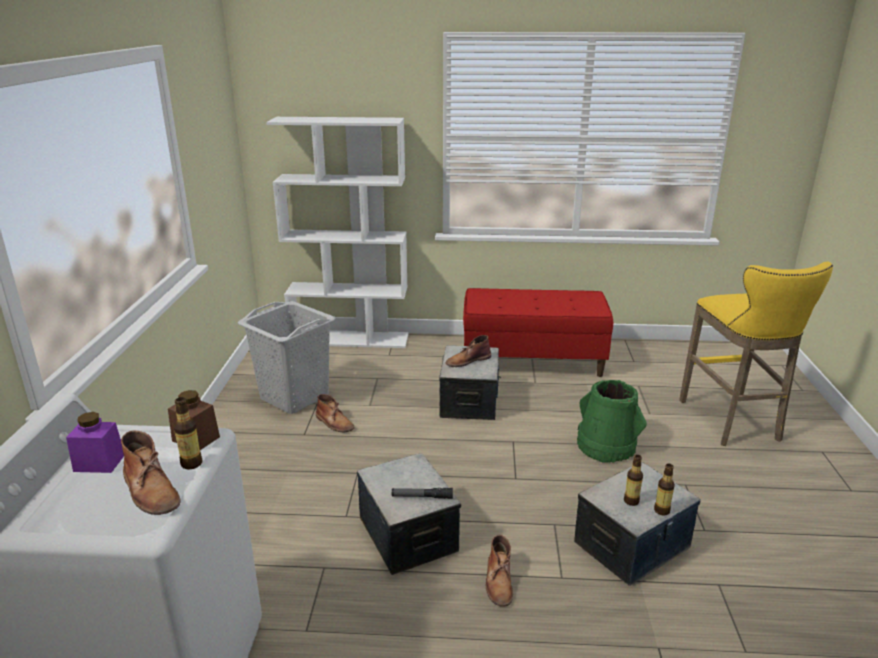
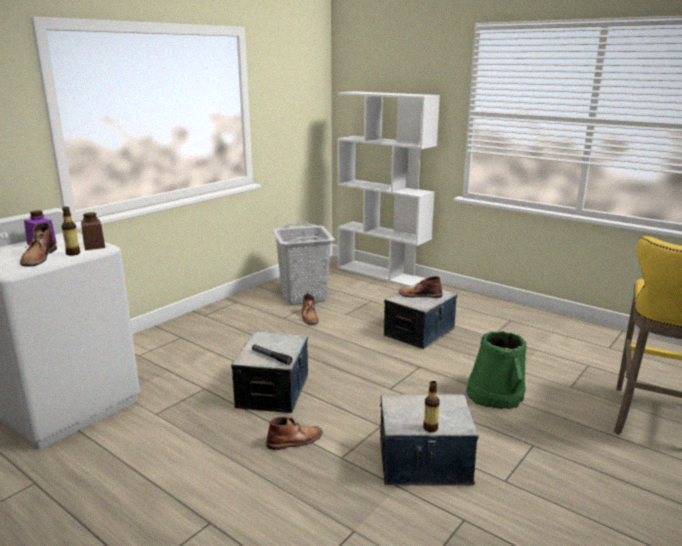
camera: 35 degrees right, 5 degrees down
(499, 581) = (295, 440): brown boot -> brown boot turned 150 degrees counterclockwise
(532, 361) = (509, 322): red bench -> none
(631, 501) = (414, 413): bottle -> none

